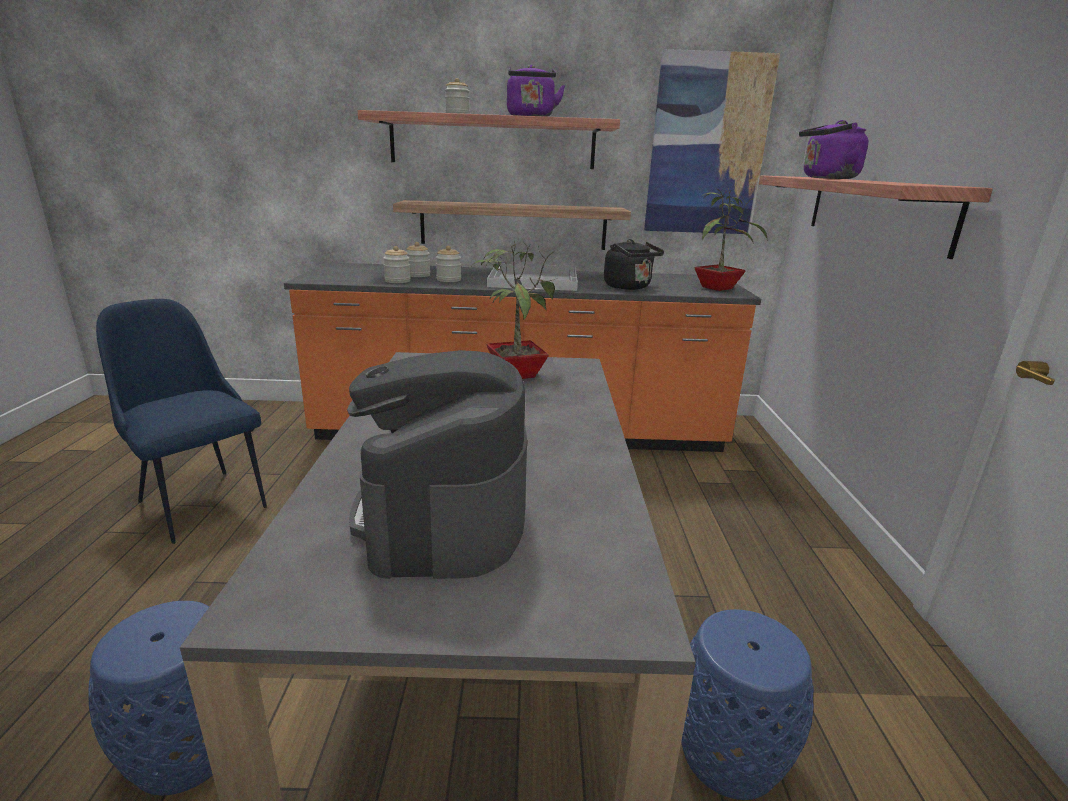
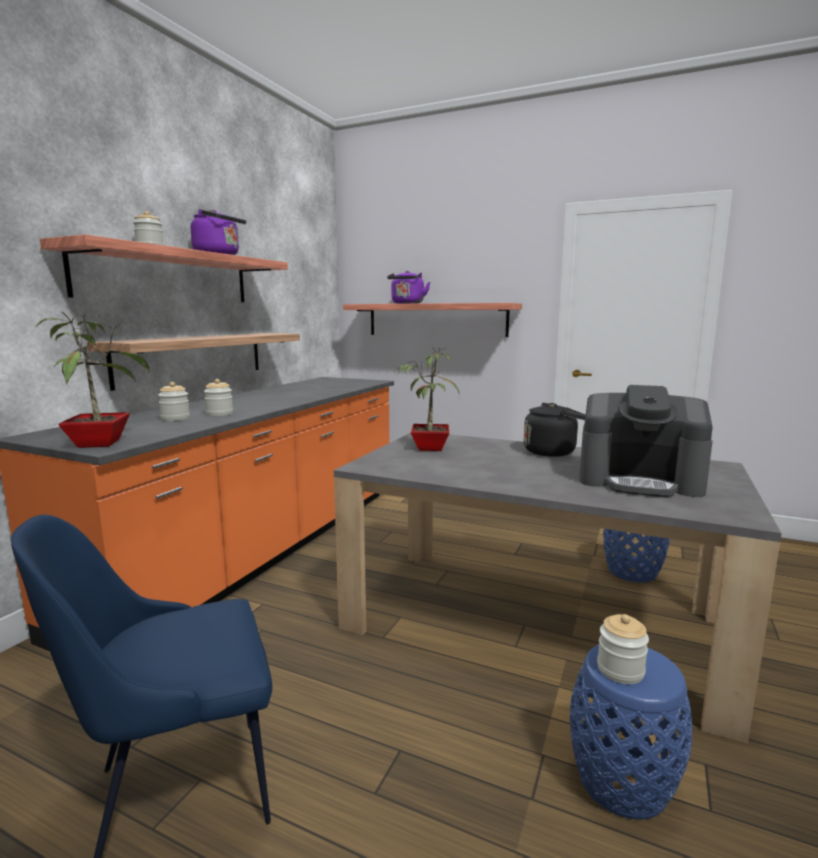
camera: 65 degrees left, 10 degrees down
(397, 281) = (191, 424): jar -> jar (620, 670)
(534, 280) = (266, 400): white tray -> none
(629, 287) = (329, 390): black kettle -> black kettle (552, 452)
(707, 146) = (300, 284): picture -> none
(718, 288) = (358, 381): potted plant -> potted plant (100, 443)

